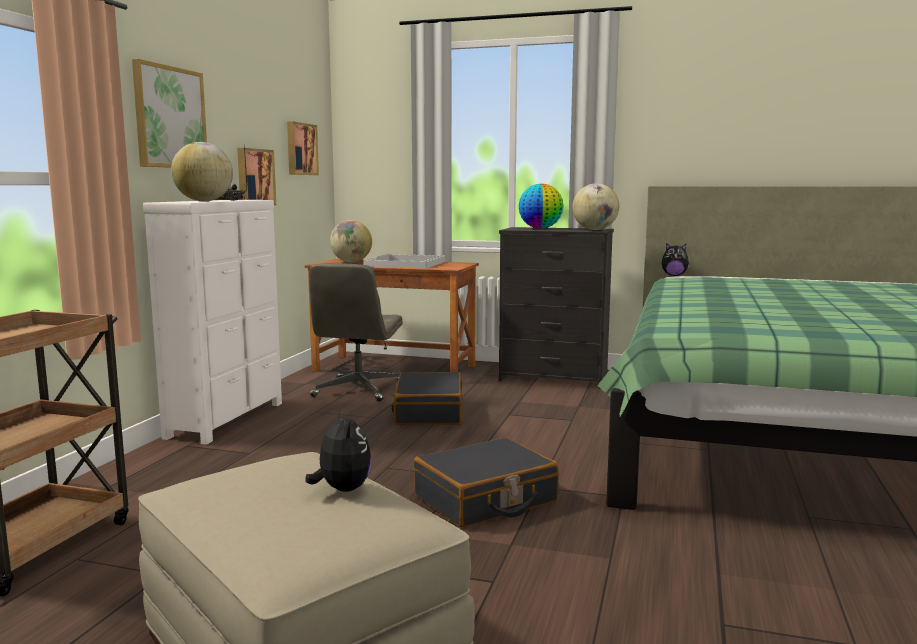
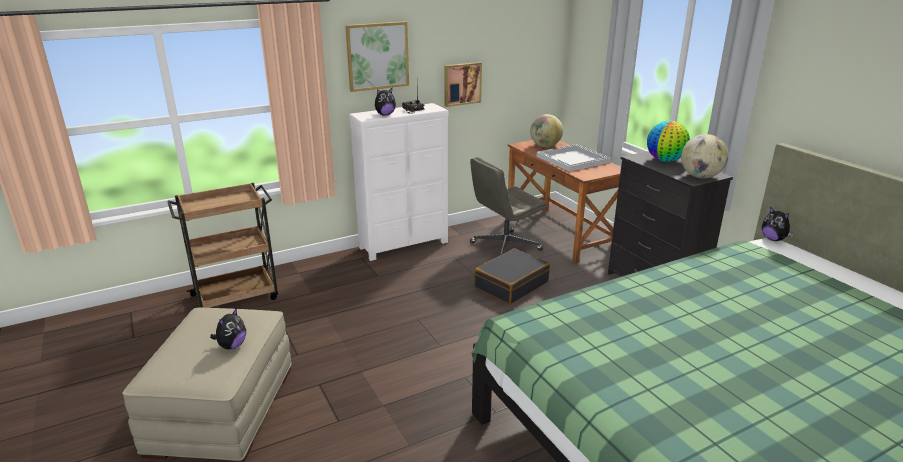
camera: 45 degrees right, 15 degrees up
(204, 201) = (385, 115): globe -> plush toy
(300, 149) = (520, 55): picture -> none
(485, 500) = (422, 369): black suitcase -> none

